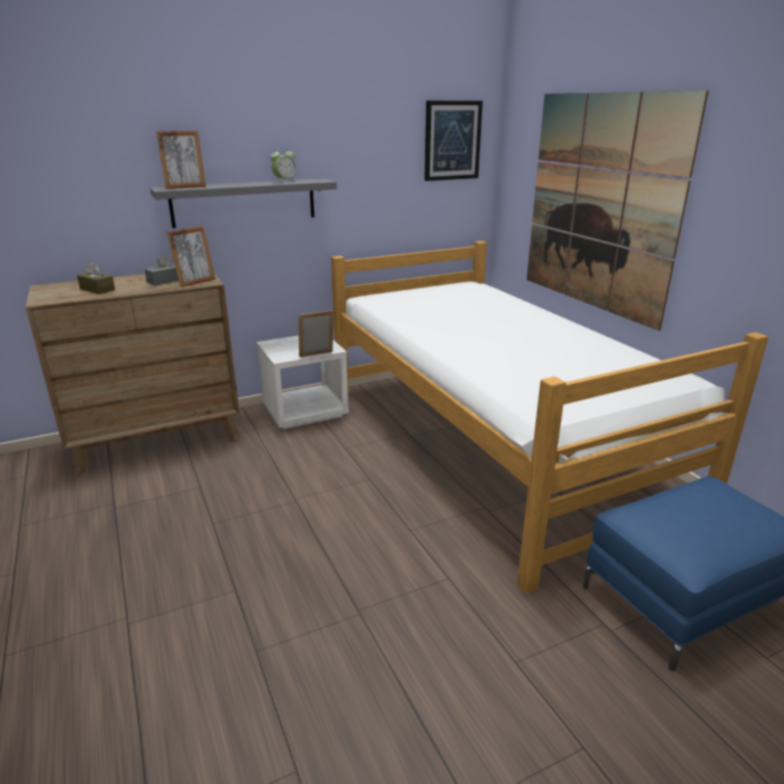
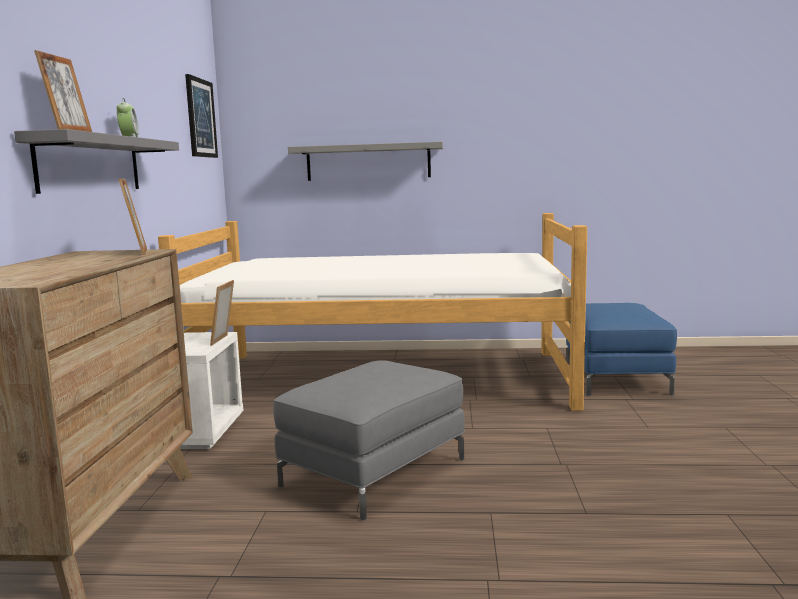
camera: 60 degrees left, 15 degrees down
(97, 289) = (45, 270): brown tissue box -> none
(165, 281) = (94, 257): grey tissue box -> none
(282, 508) = (374, 472): none -> grey ottoman
(600, 204) = (368, 162): picture -> grey shelf

